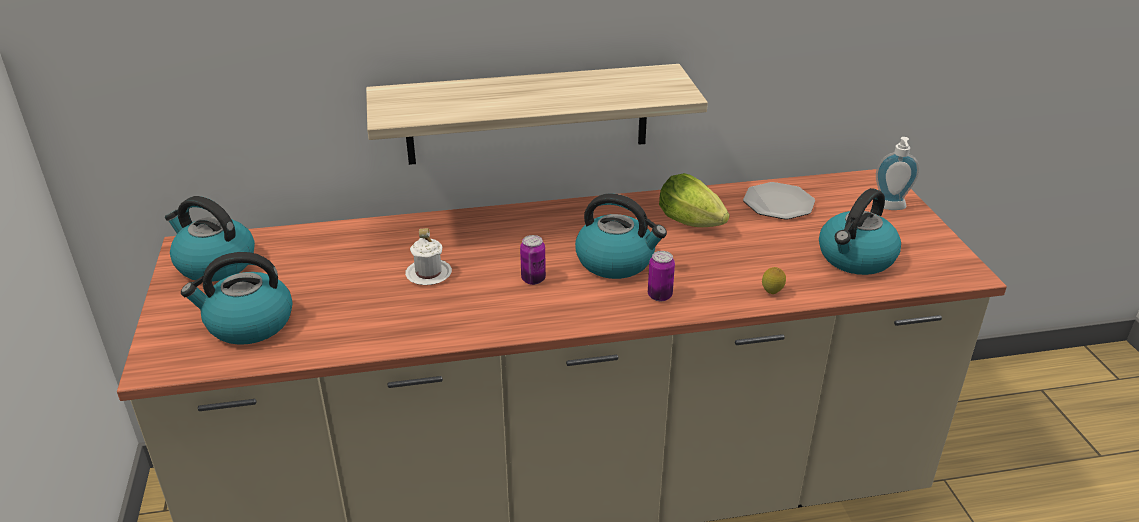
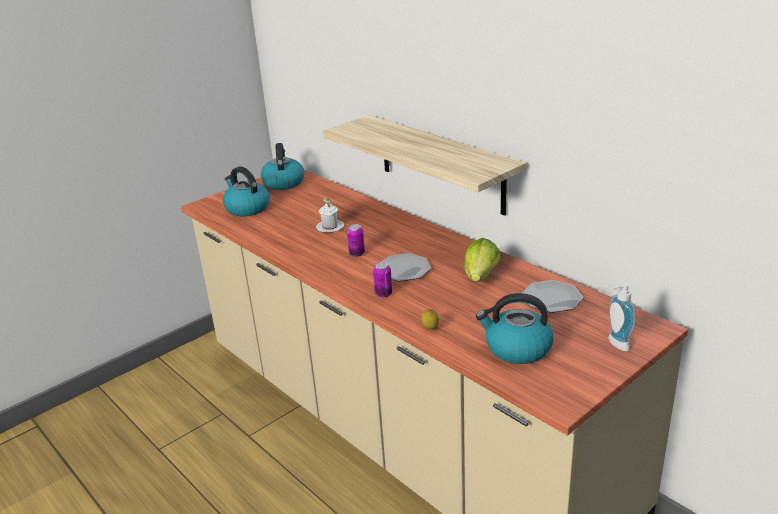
camera: 60 degrees right, 5 degrees down
(616, 261) = (404, 269): kettle -> plate

